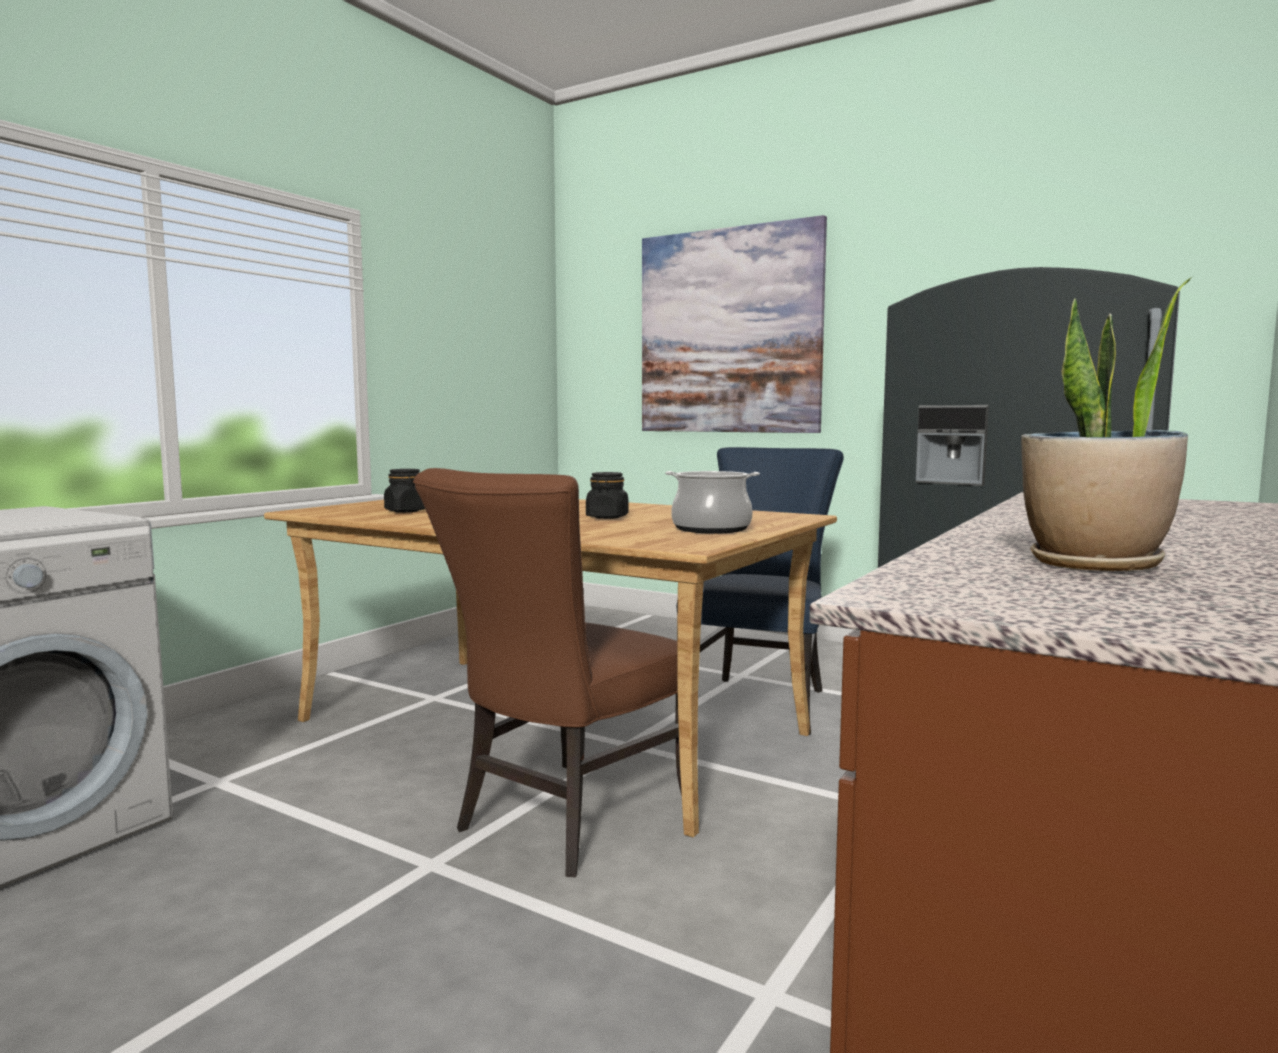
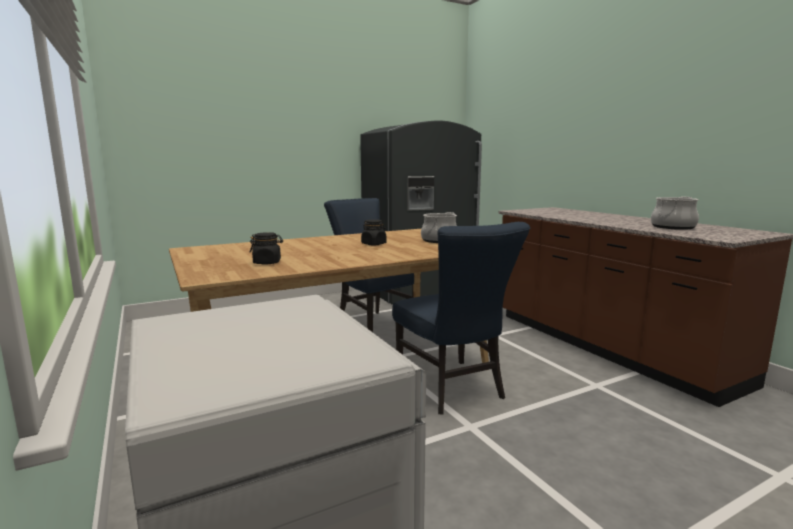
camera: 60 degrees left, 5 degrees up
(564, 821) = (453, 389): brown chair -> blue chair
(729, 331) = (252, 130): picture -> none
(1094, 564) = (672, 227): potted plant -> cooking pot

